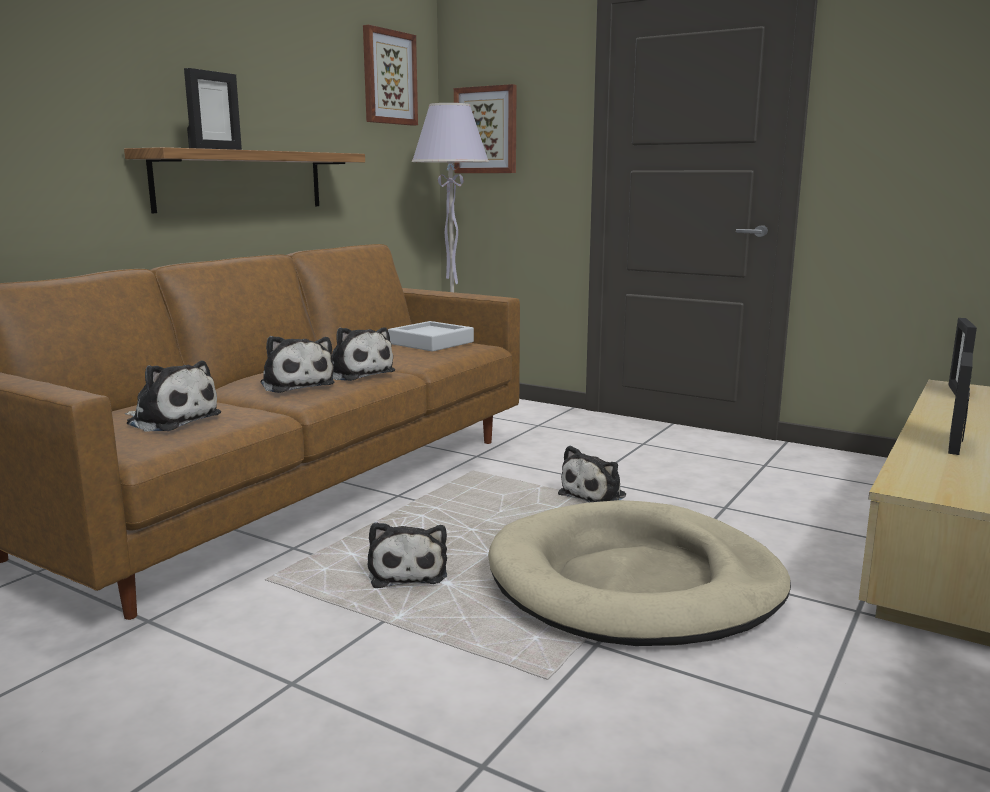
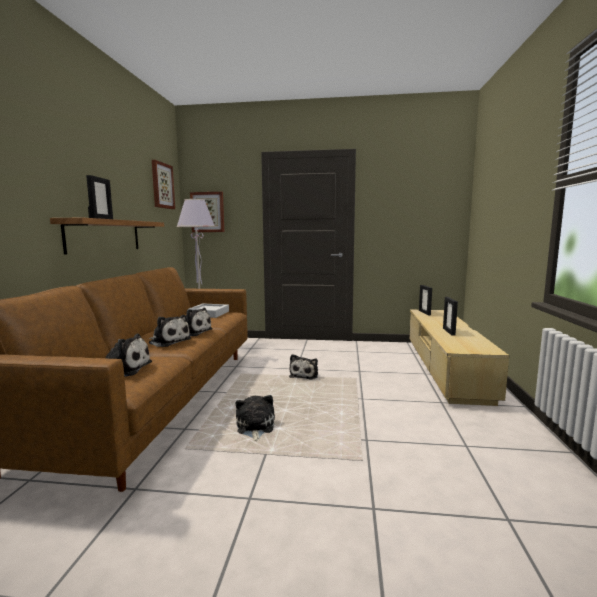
camera: 25 degrees left, 5 degrees down
(407, 572) = (255, 427): plush toy -> plush toy turned 150 degrees counterclockwise
(635, 583) = (356, 409): beige dog bed -> none

